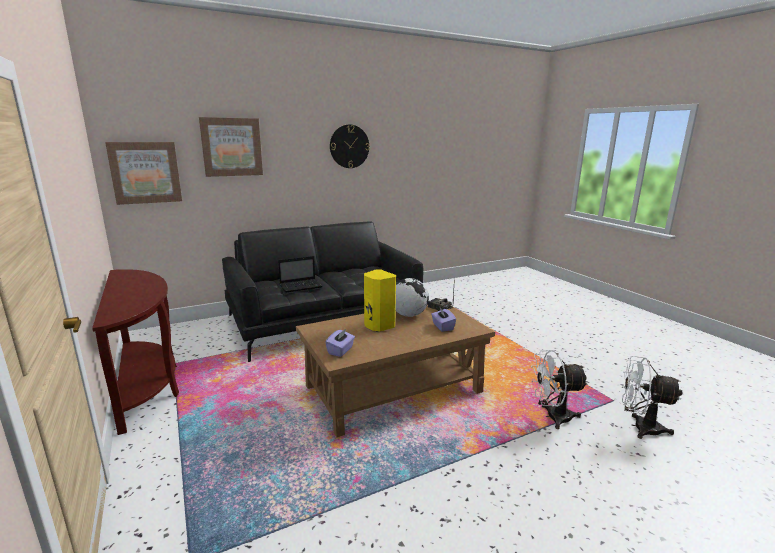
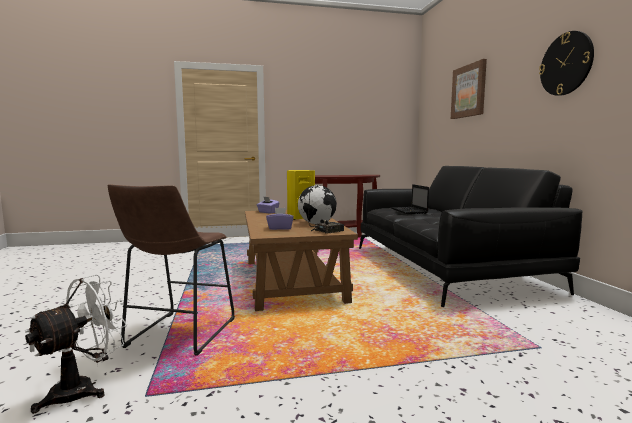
camera: 105 degrees right, 10 degrees down
(145, 172) = (431, 119): picture -> none
(552, 417) = (178, 335): white fan -> brown stool

